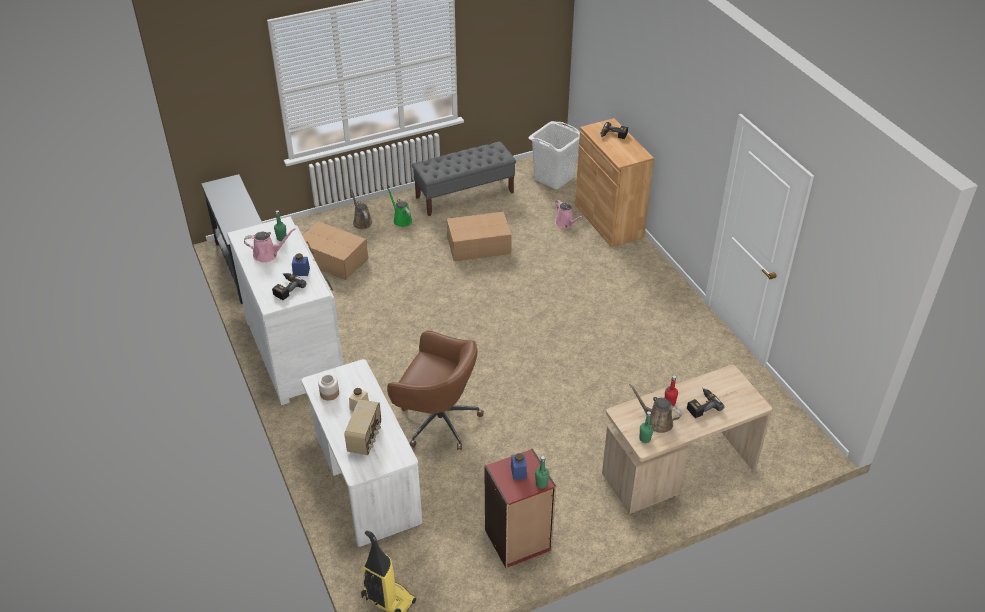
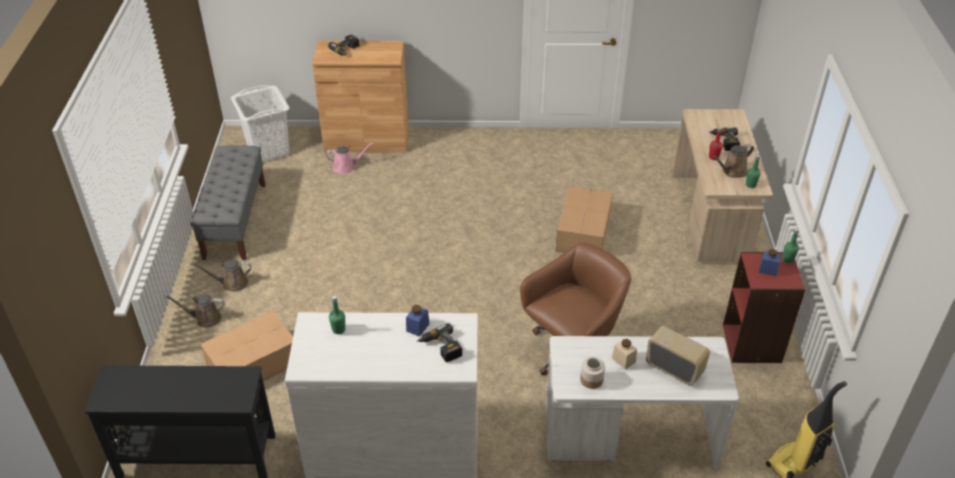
camera: 65 degrees left, 0 degrees up
(268, 254) = (362, 350): pink watering can -> none
(401, 220) = (232, 283): green watering can -> brown watering can
(480, 246) = (330, 237): cardboard box -> cardboard box (584, 232)

